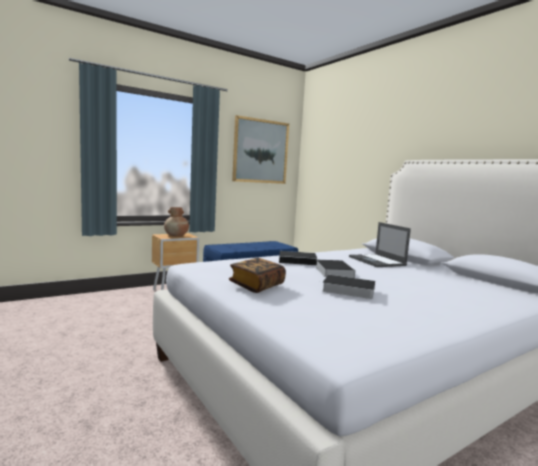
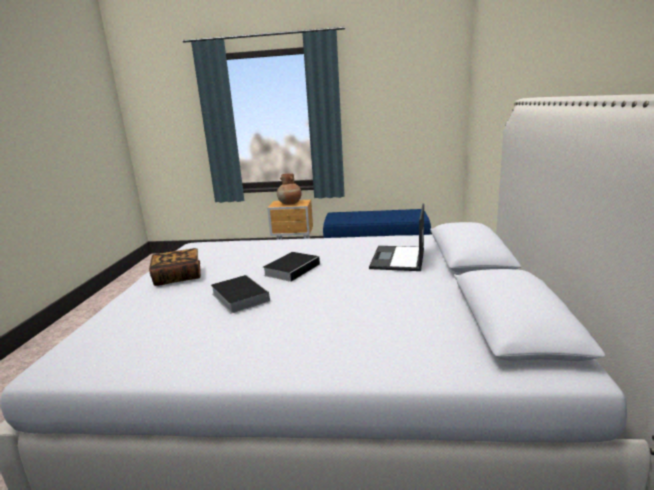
camera: 40 degrees right, 10 degrees up
(260, 151) = (404, 95): picture -> none
(298, 261) = (297, 249): book -> none

